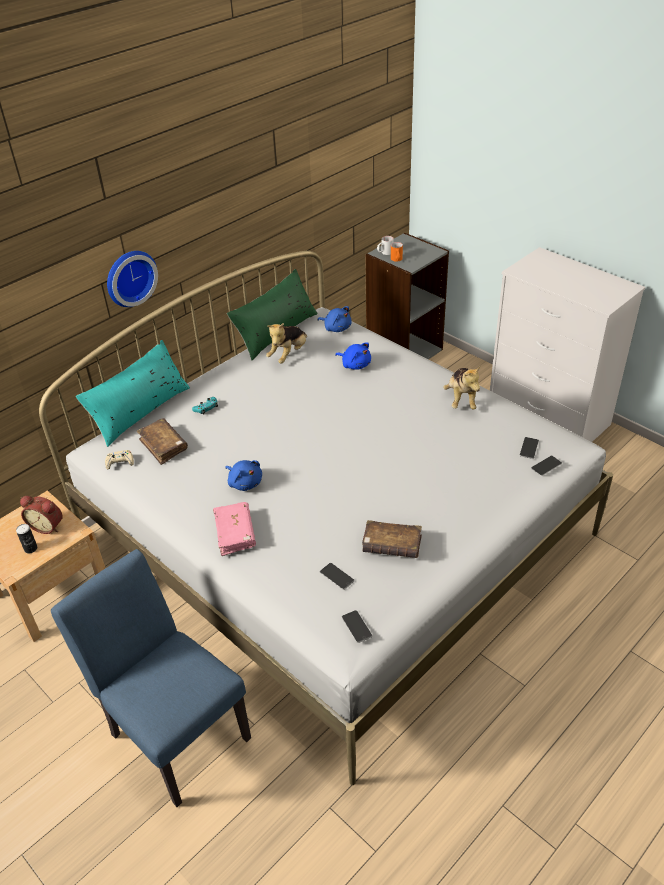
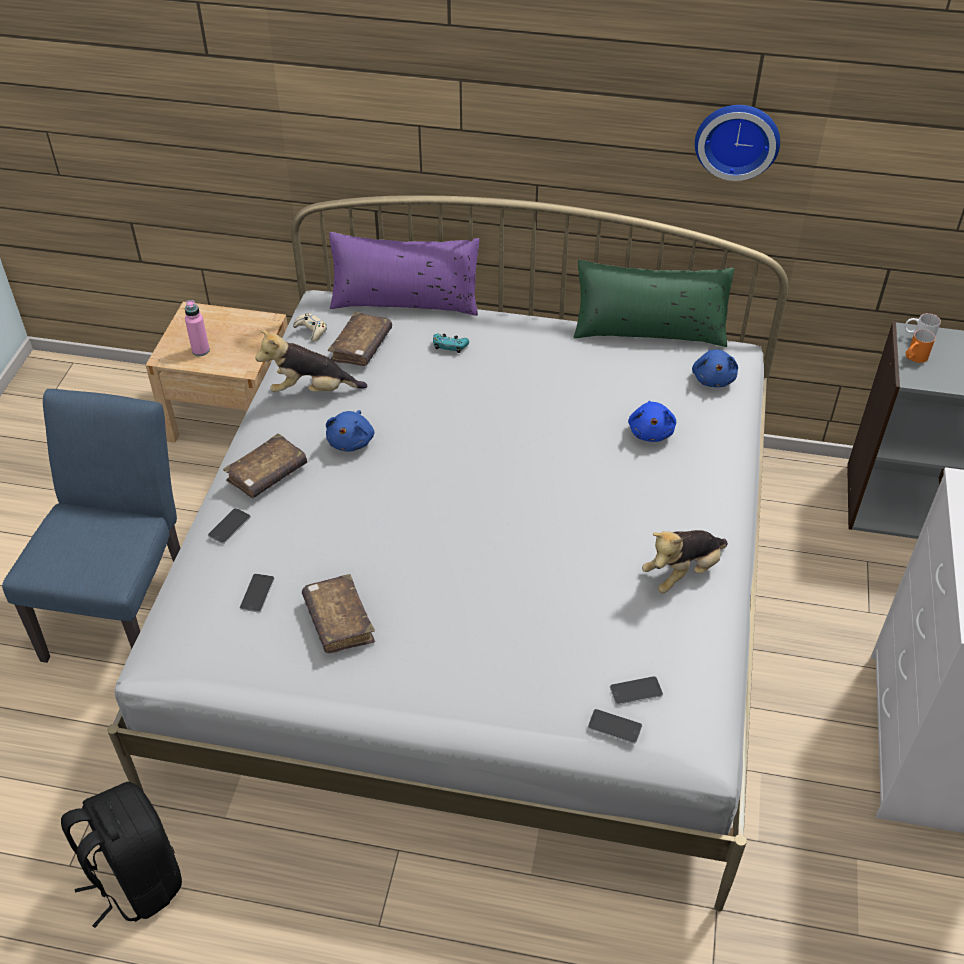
camera: 55 degrees right, 5 degrees up
(31, 548) = (201, 350): can -> pink bottle
(48, 525) = (238, 343): alarm clock -> none
(129, 277) = (457, 138): wall clock -> wall clock (737, 139)
(140, 411) = (405, 300): turquoise pillow -> purple pillow
(235, 533) = (267, 474): pink book -> brown book
(288, 354) = (613, 362): plush toy -> plush toy (312, 390)
(356, 626) = (192, 647): phone -> phone (229, 526)
(413, 810) = (136, 879): none -> black backpack

